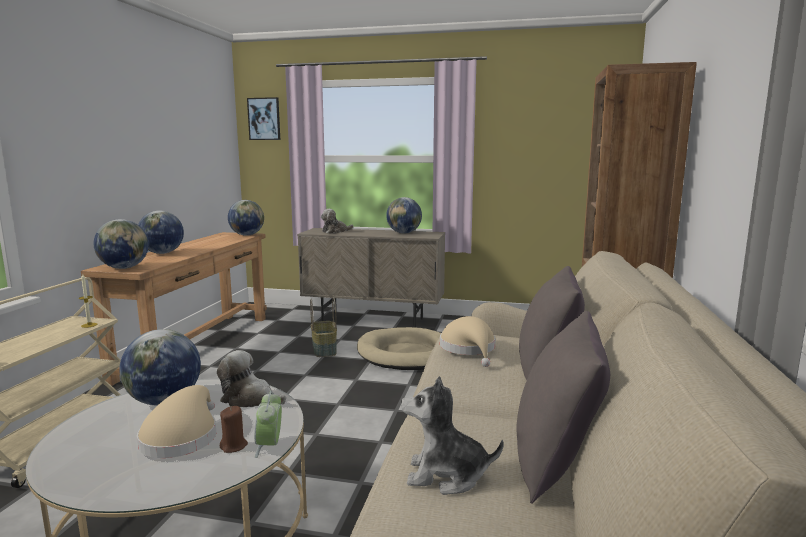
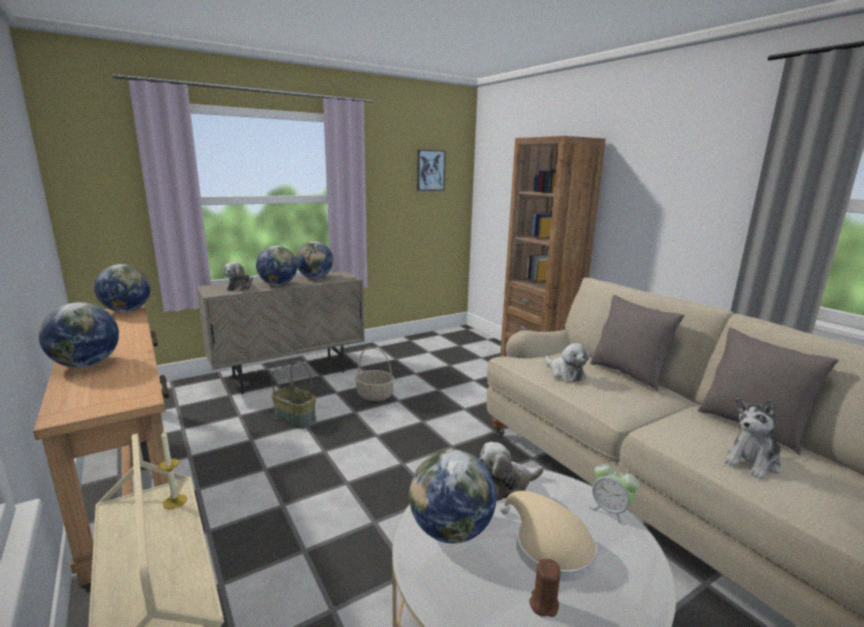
camera: 45 degrees left, 5 degrees up
(124, 268) = (106, 403): globe -> globe (278, 285)
(234, 446) = (594, 527): brown candle -> brown candle (543, 604)
(264, 119) = (90, 148): picture -> picture (430, 170)
(407, 354) = (375, 395): beige dog bed -> basket
(469, 349) = (565, 373): beige hat -> plush toy

